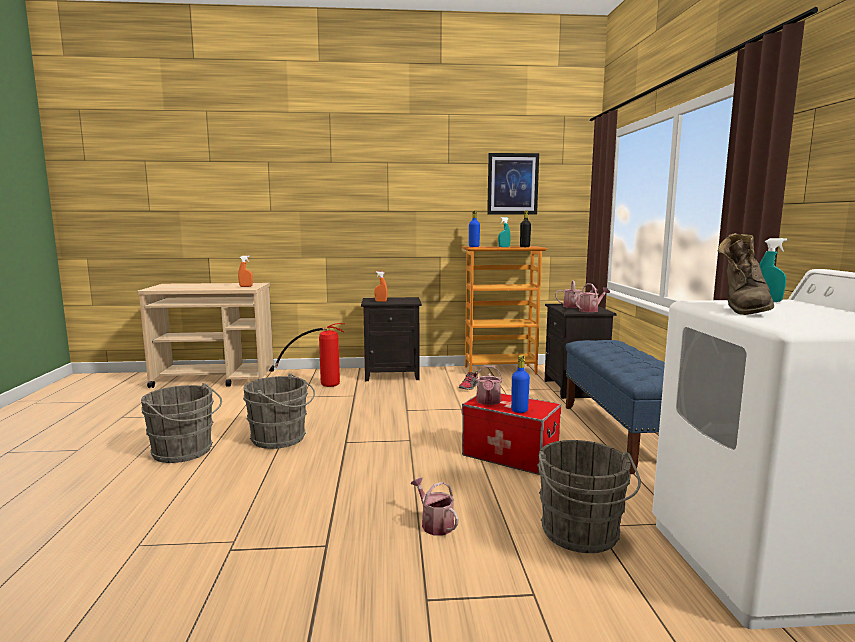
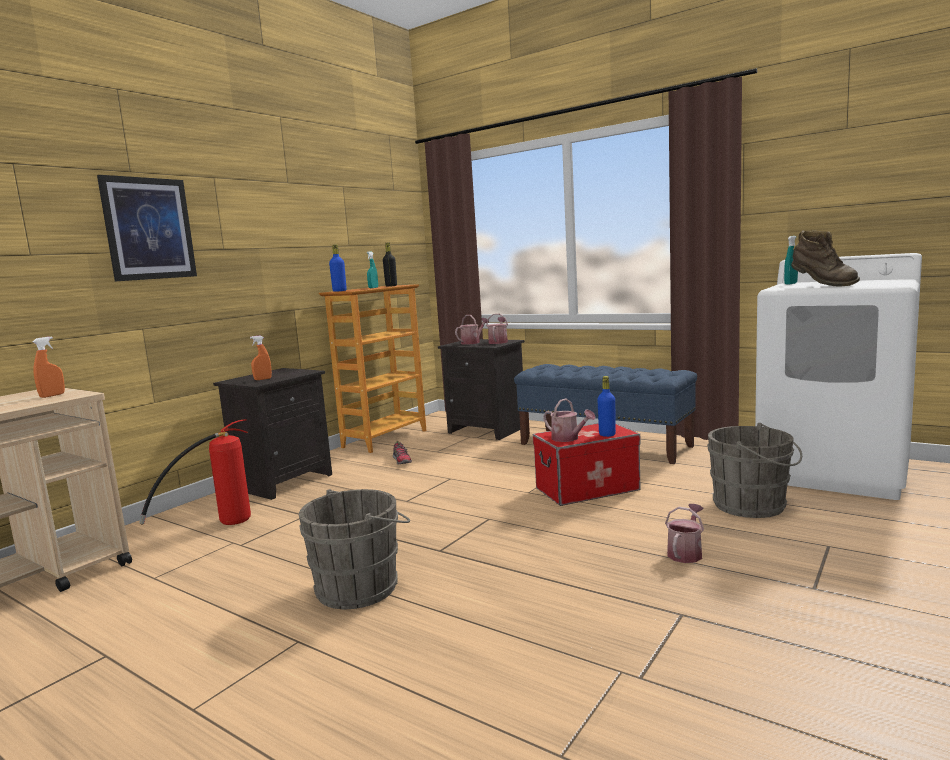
camera: 50 degrees left, 0 degrees up
(184, 452) = (280, 671): grey bucket -> none
(434, 524) = (686, 552): watering can -> watering can turned 120 degrees clockwise
(512, 184) = (356, 212): picture -> picture (149, 229)

